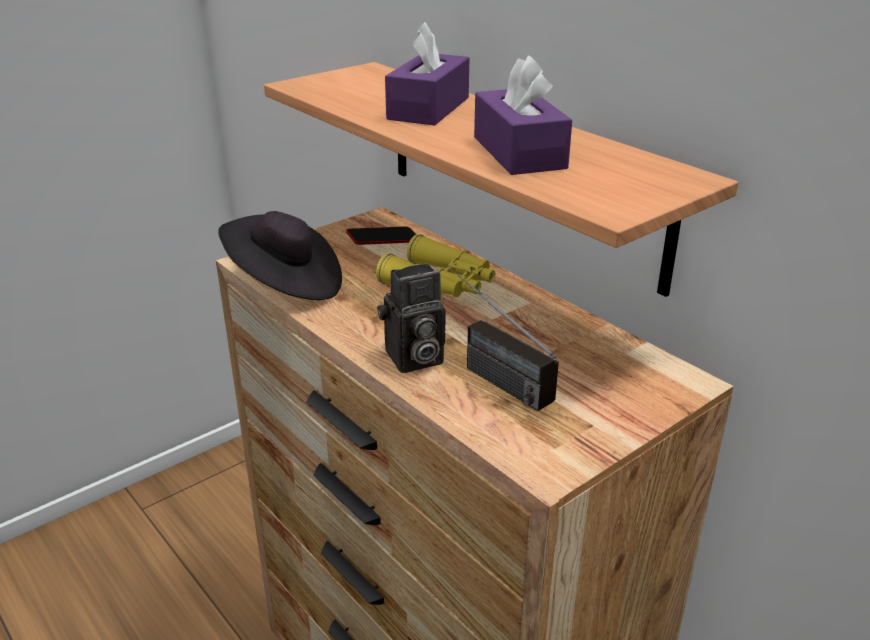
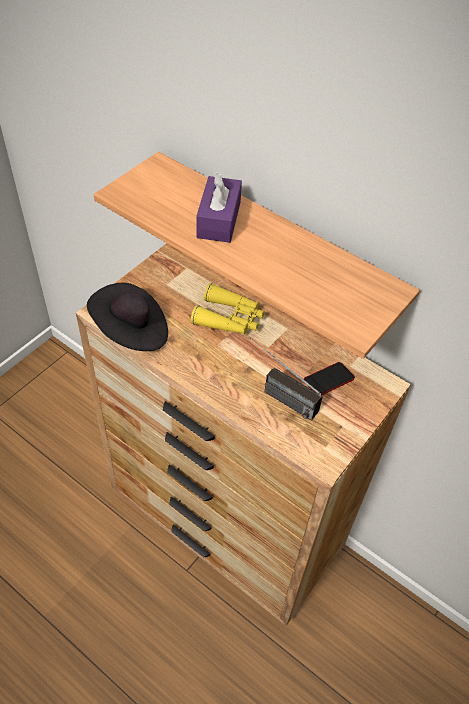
camera: 15 degrees left, 20 degrees up
(383, 240) = (180, 279): phone -> phone (328, 381)
(412, 360) = (231, 389): camera -> none
(519, 153) = (291, 272): purple tissue box -> none

